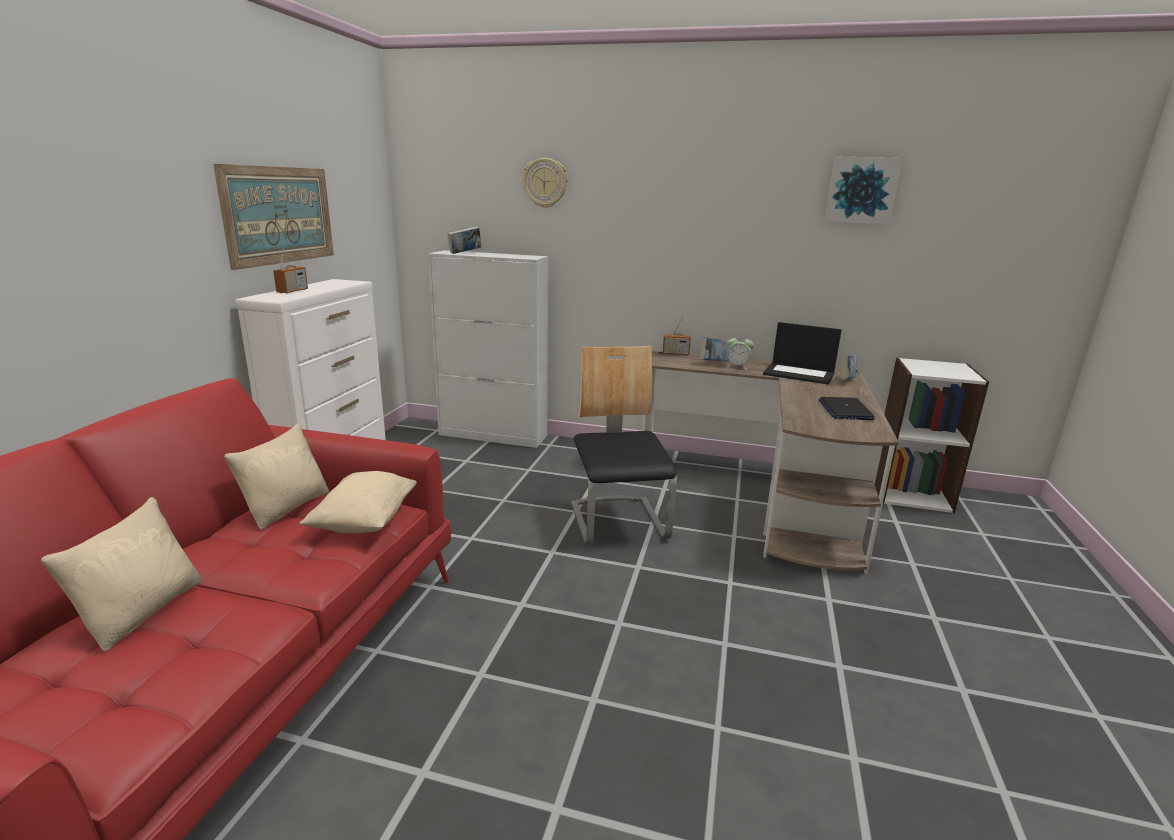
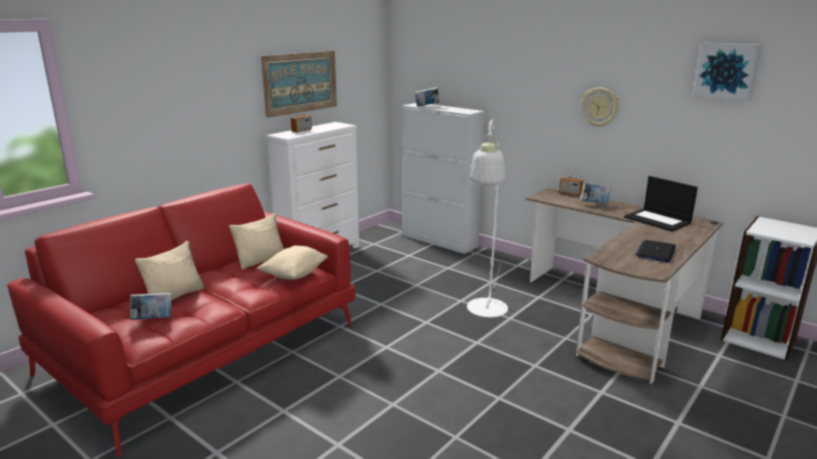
camera: 25 degrees right, 0 degrees up
(545, 183) = (486, 57): wall clock -> wall clock (599, 107)
(618, 522) = (486, 312): chair -> white floor lamp
(737, 367) = (610, 209): alarm clock -> none
(845, 381) = (692, 230): book -> book (153, 319)

